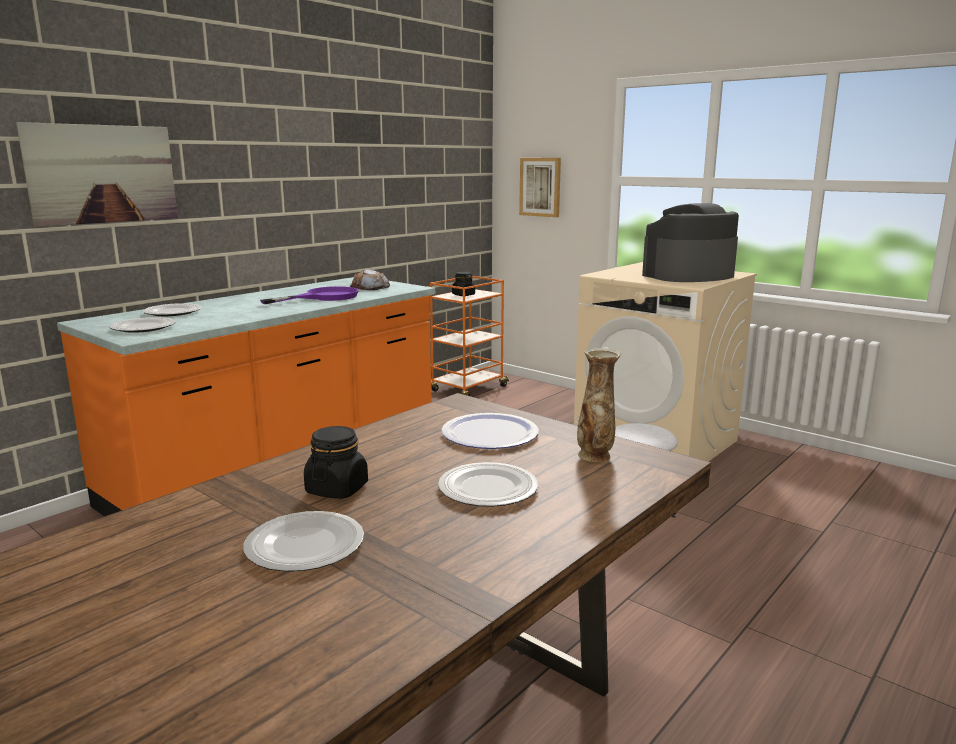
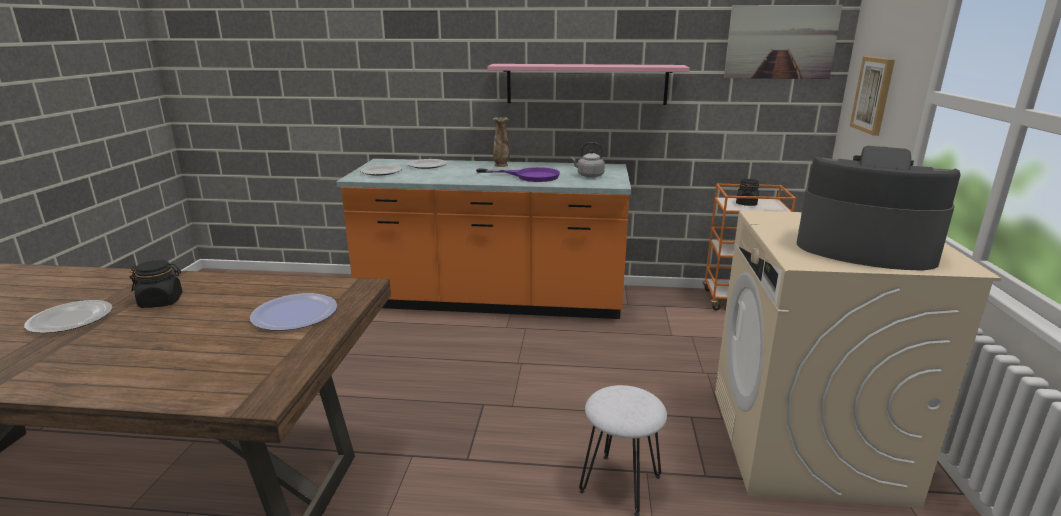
camera: 55 degrees right, 5 degrees up
(102, 174) = (410, 63): picture -> picture (780, 42)
(315, 192) = (586, 84): none -> pink shelf
(370, 287) = (589, 175): bread -> grey kettle
(486, 488) = (174, 342): plate -> none
(595, 456) = (263, 364): vase -> vase (501, 165)

